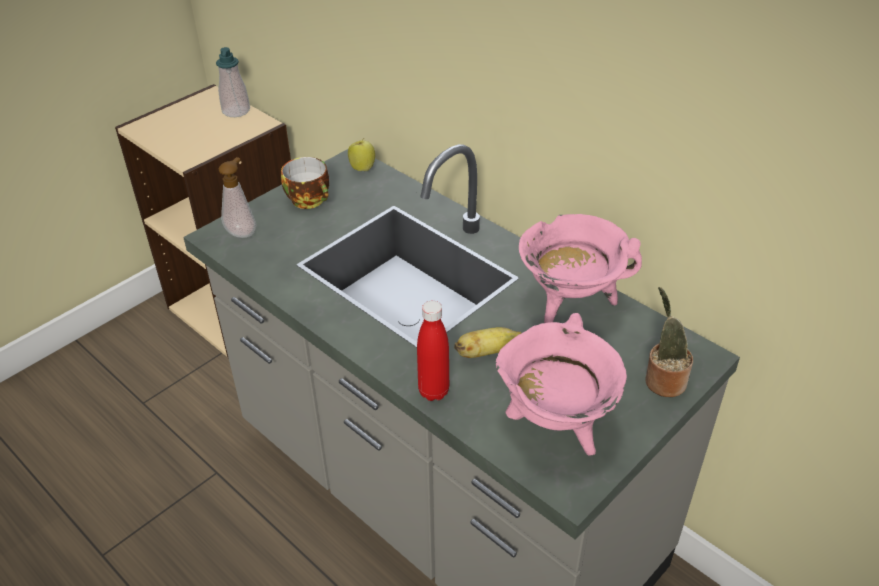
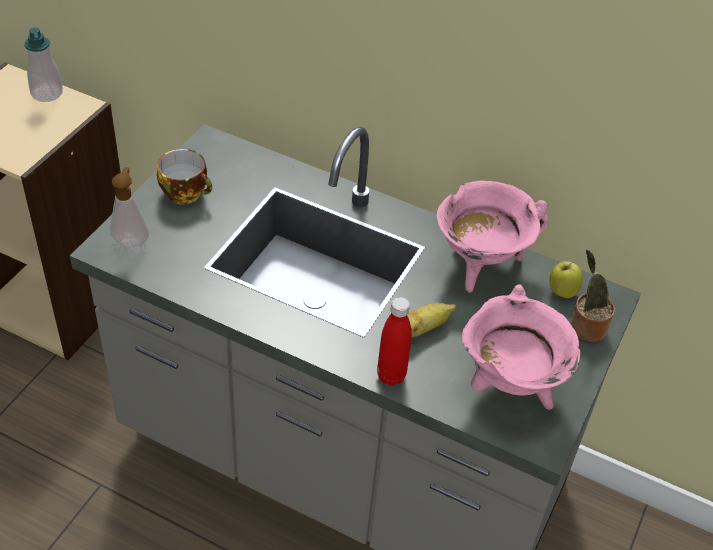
camera: 20 degrees left, 5 degrees up
(362, 168) = (225, 149): apple -> apple (562, 291)

